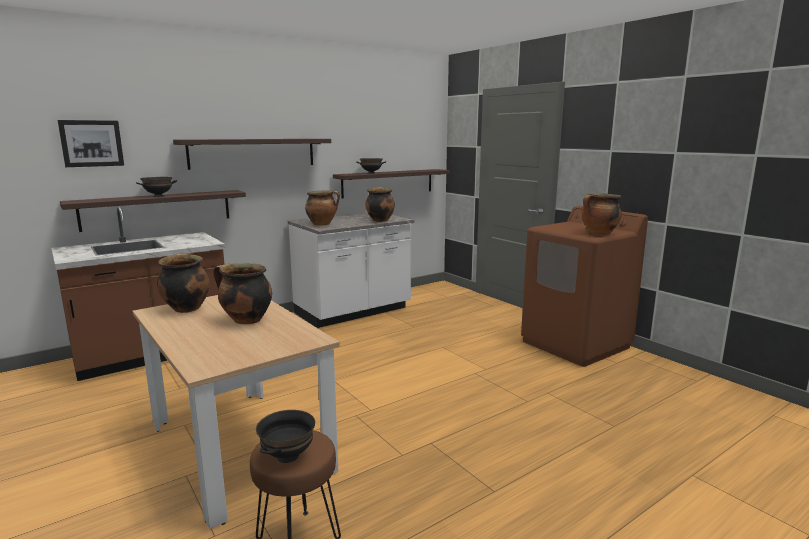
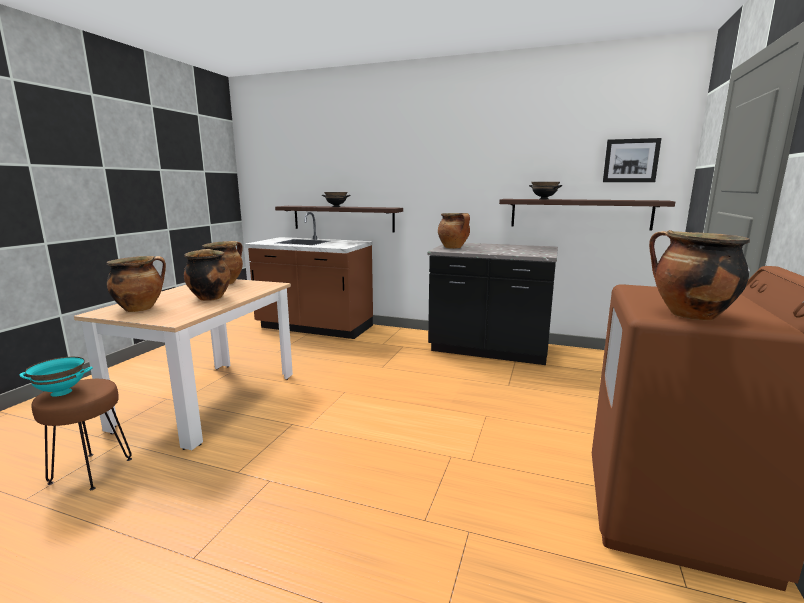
camera: 55 degrees right, 0 degrees up
(91, 143) = (306, 165): picture -> picture (630, 160)
(253, 153) = (420, 174): shelf -> none
(287, 456) = (62, 392): black bowl -> turquoise bowl
(353, 311) = (489, 350): white counter -> black counter
(380, 220) = (515, 253): cooking pot -> cooking pot (141, 308)

